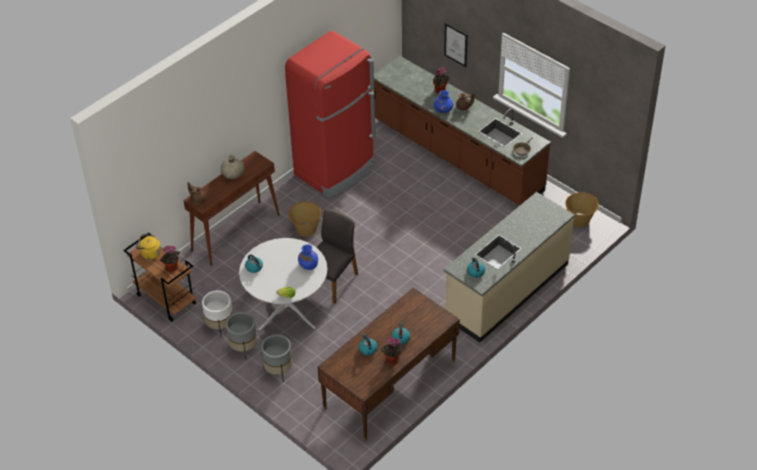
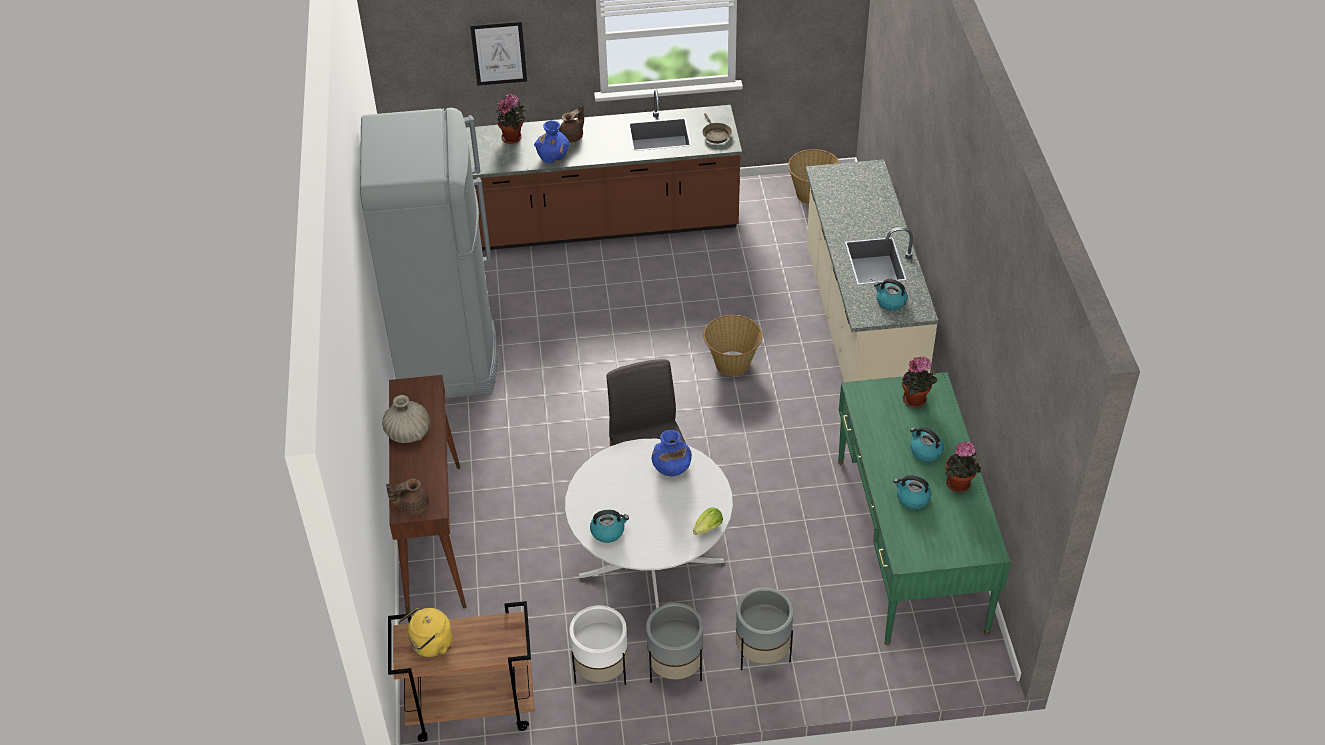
camera: 50 degrees left, 0 degrees up
(171, 268) = (495, 635): potted plant -> potted plant (916, 400)
(305, 229) = (521, 455): basket -> basket (732, 364)
(335, 170) = (447, 355): red fridge -> grey fridge
(390, 384) = (910, 543): brown desk -> green desk

